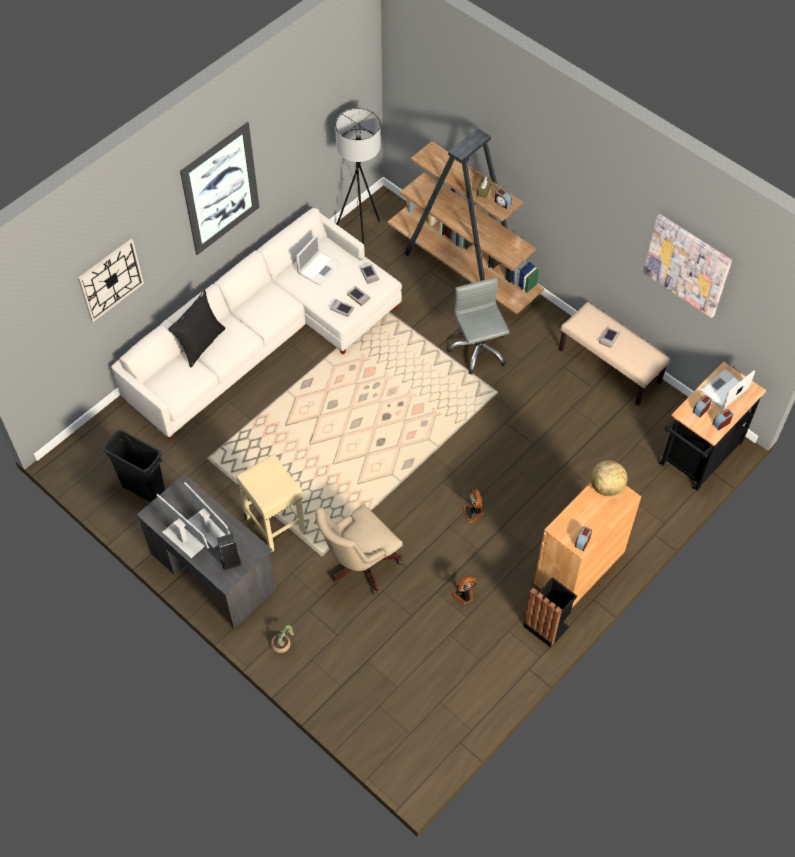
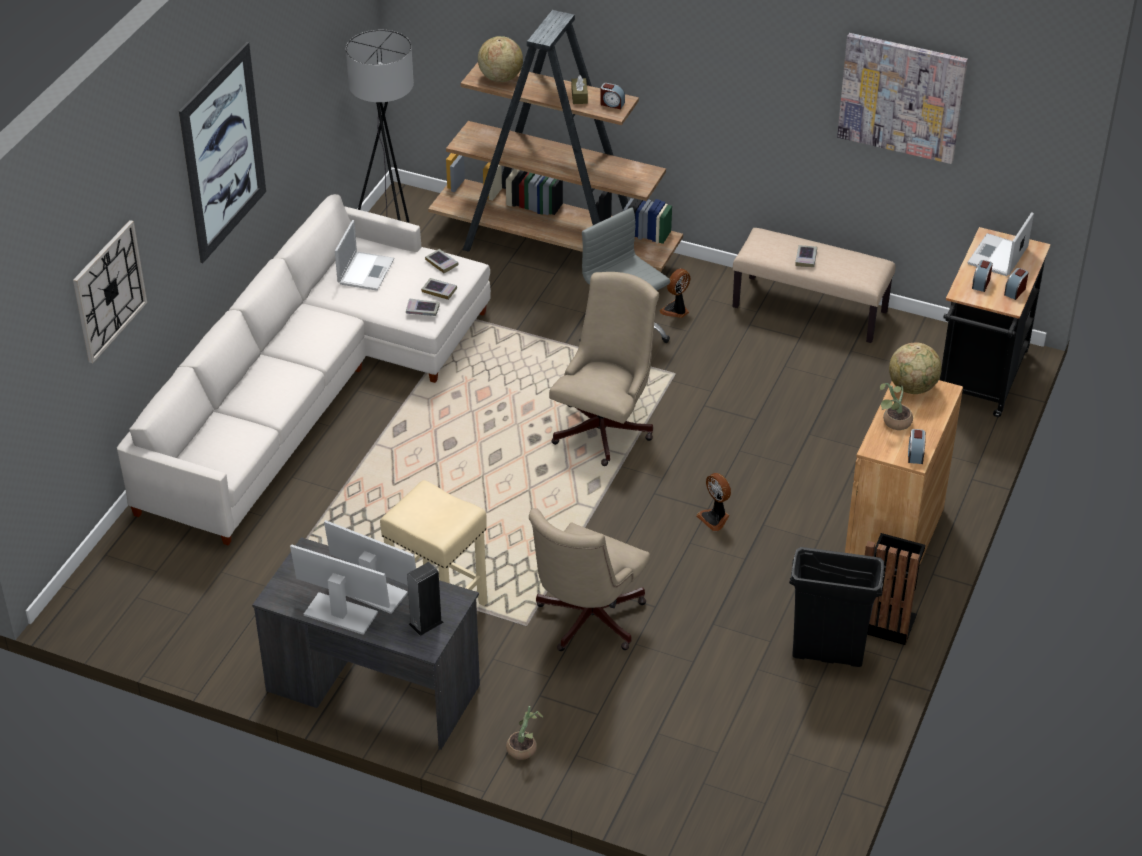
camera: 20 degrees left, 15 degrees down
(144, 490) = (218, 616): black trash can -> black trash can (828, 653)
(200, 343) = (235, 396): black pillow -> none
(435, 421) = (606, 427): none -> beige office chair
(438, 160) = (500, 78): none -> globe
(464, 595) = (753, 617): fan -> fan (676, 310)
(580, 512) = (893, 422): none -> potted plant

